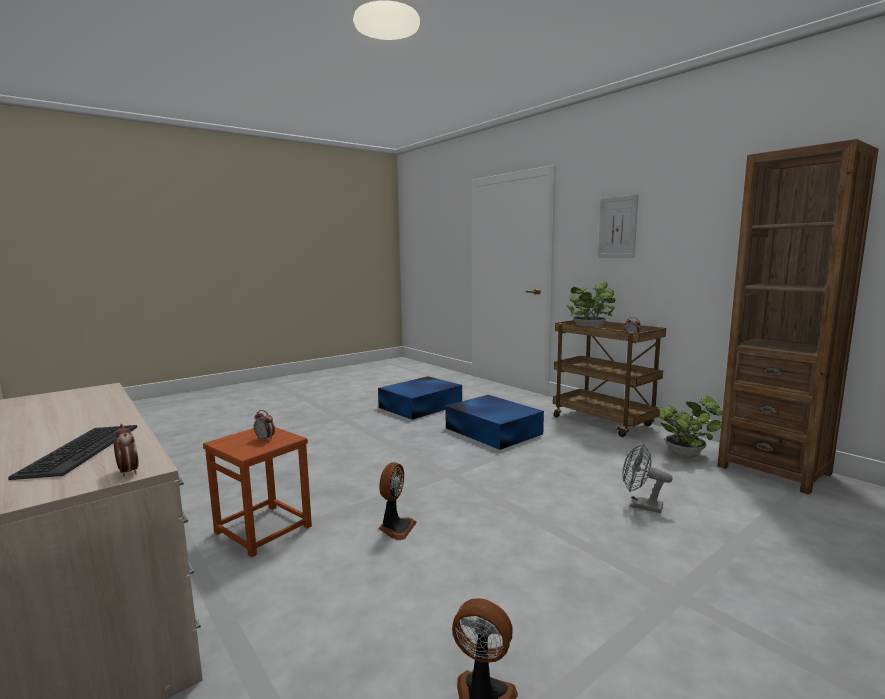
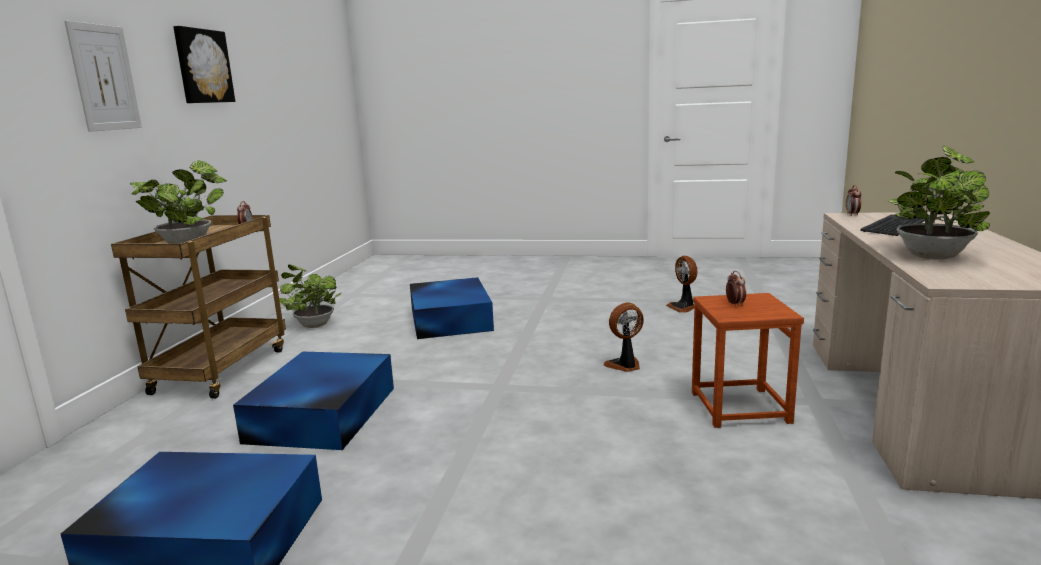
camera: 130 degrees left, 5 degrees up
(84, 409) = (932, 255): none -> potted plant
(640, 506) = (451, 319): grey fan -> blue storage box
(714, 211) = (202, 66): none -> picture
(773, 470) = (323, 302): brown bookcase -> none

